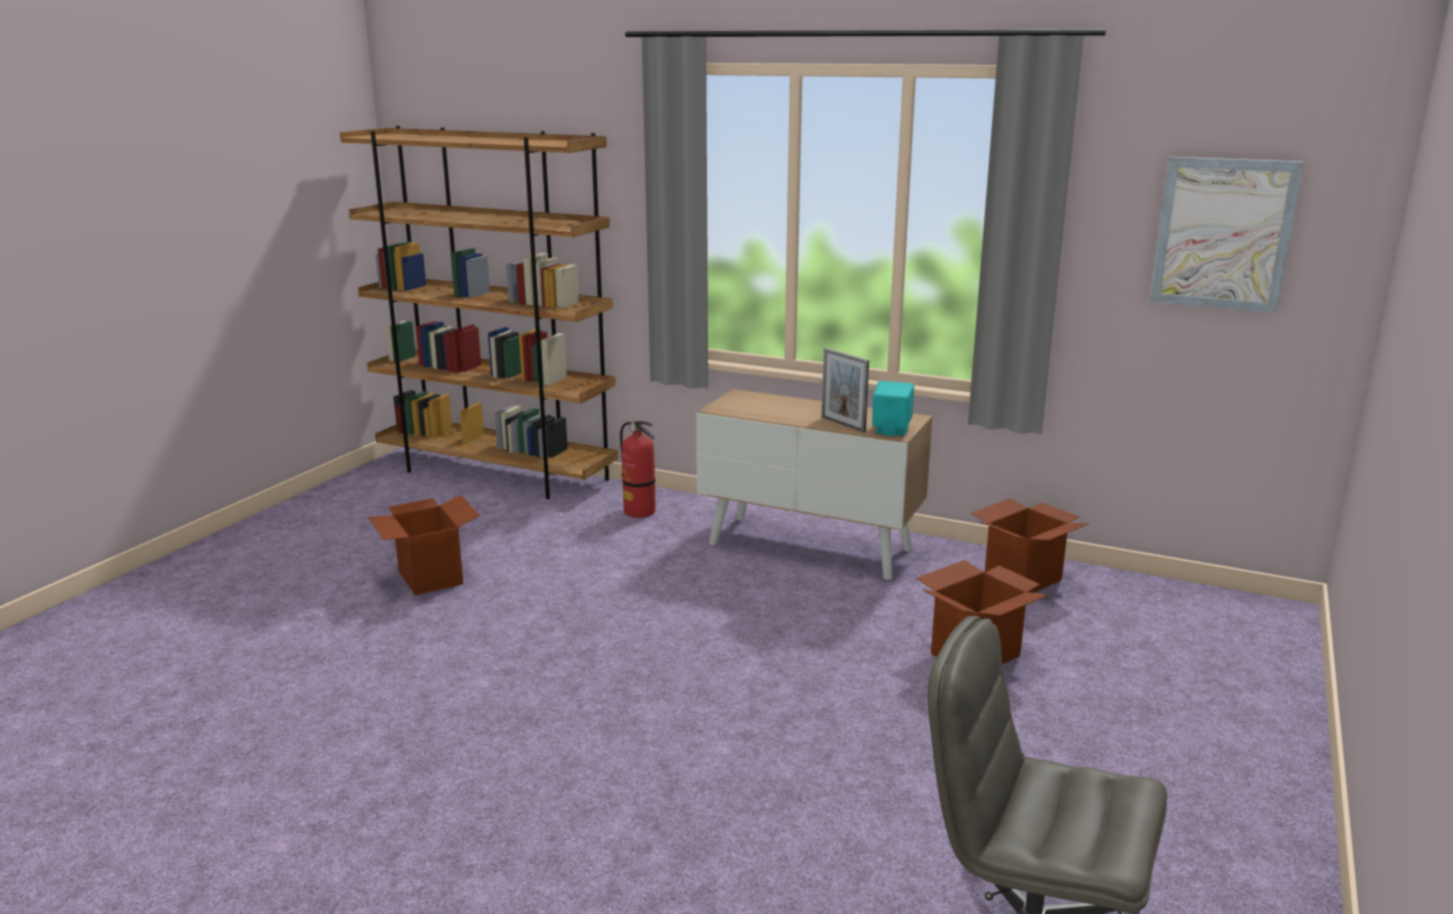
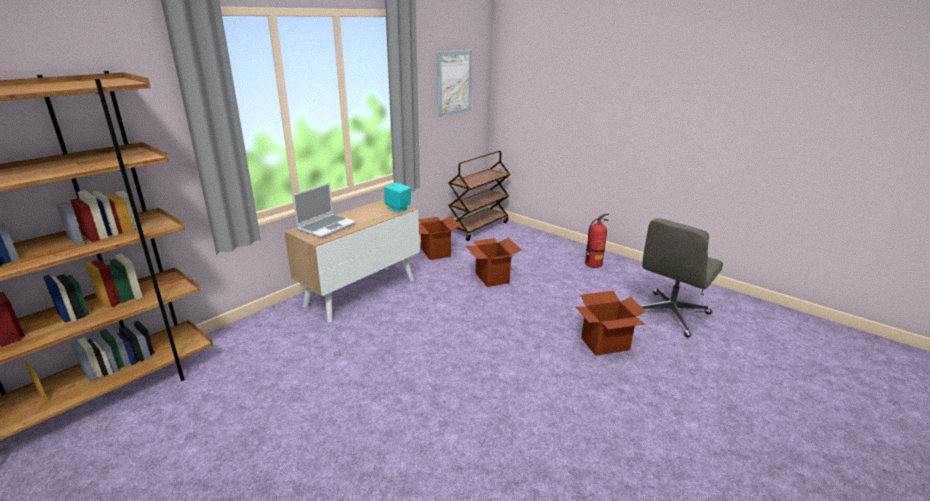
camera: 75 degrees left, 5 degrees up
(430, 577) = (272, 459): cardboard box -> cardboard box (604, 344)
(640, 512) = (256, 340): fire extinguisher -> fire extinguisher (593, 264)
(768, 404) = (327, 226): none -> laptop
(843, 424) = (379, 216): picture frame -> none
(1213, 606) = (478, 227): none -> brown cart

